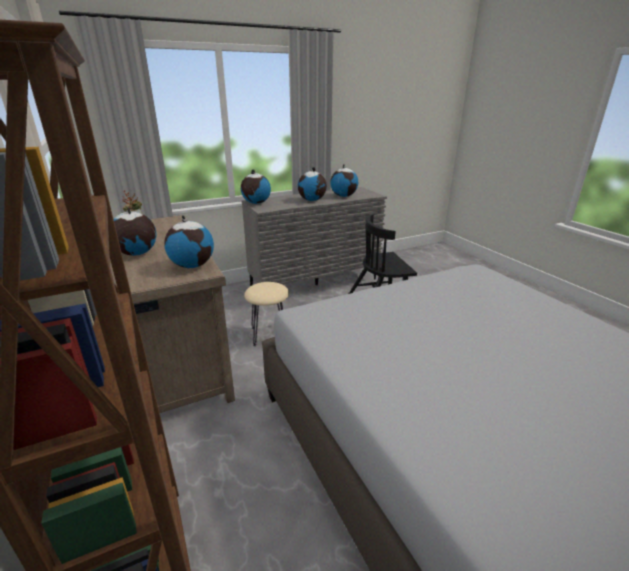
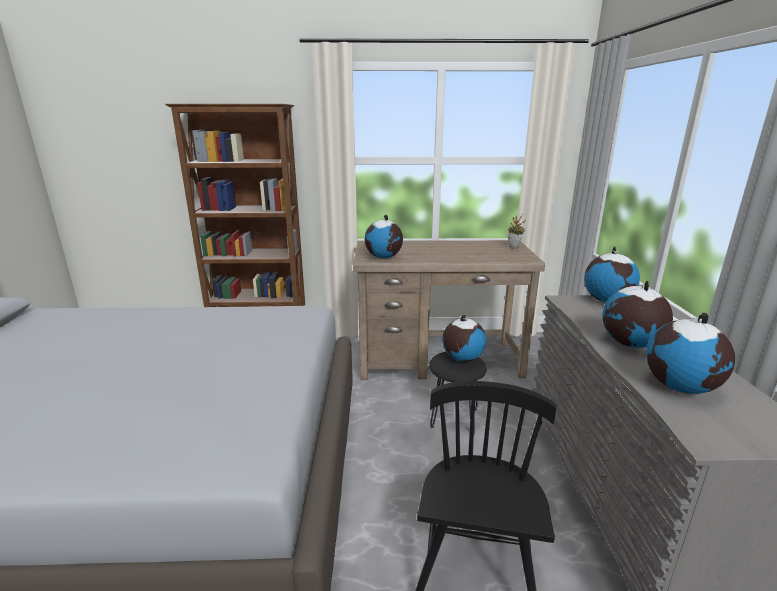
camera: 115 degrees right, 5 degrees down
(137, 254) = (428, 246): globe -> globe (462, 358)
(269, 334) = (454, 418): beige stool -> black stool

